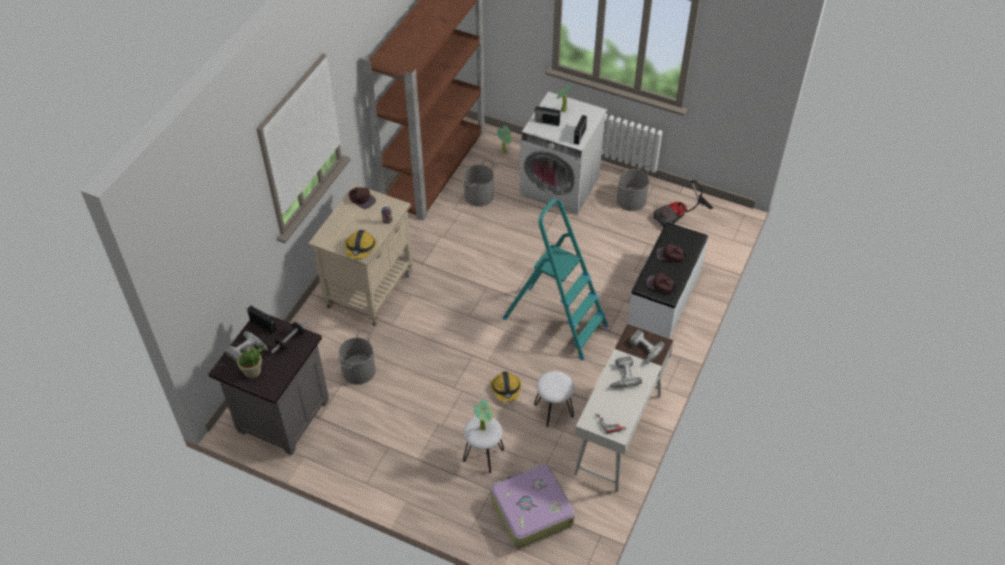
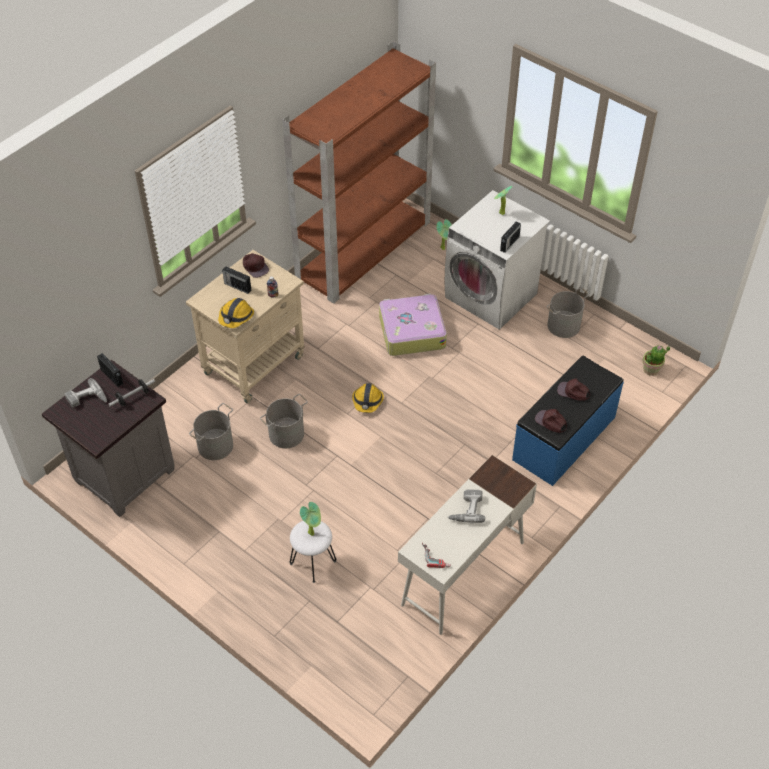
camera: 15 degrees right, 0 degrees up
(253, 371) = (85, 420): potted plant -> potted plant (651, 369)
(478, 195) = (400, 288): grey bucket -> grey bucket (286, 433)
(506, 389) = (360, 498): hard hat -> hard hat (367, 401)
(531, 511) = (342, 632): suitcase -> suitcase (411, 331)
(546, 122) = (479, 222): radio -> radio (237, 286)
(553, 410) = (402, 532): white stool -> none
(555, 322) = (436, 439): turquoise step ladder -> none
(643, 350) = (499, 487): power drill -> none
(665, 298) = (565, 438): white bench -> blue bench
(679, 217) = (610, 354): vacuum cleaner -> none

